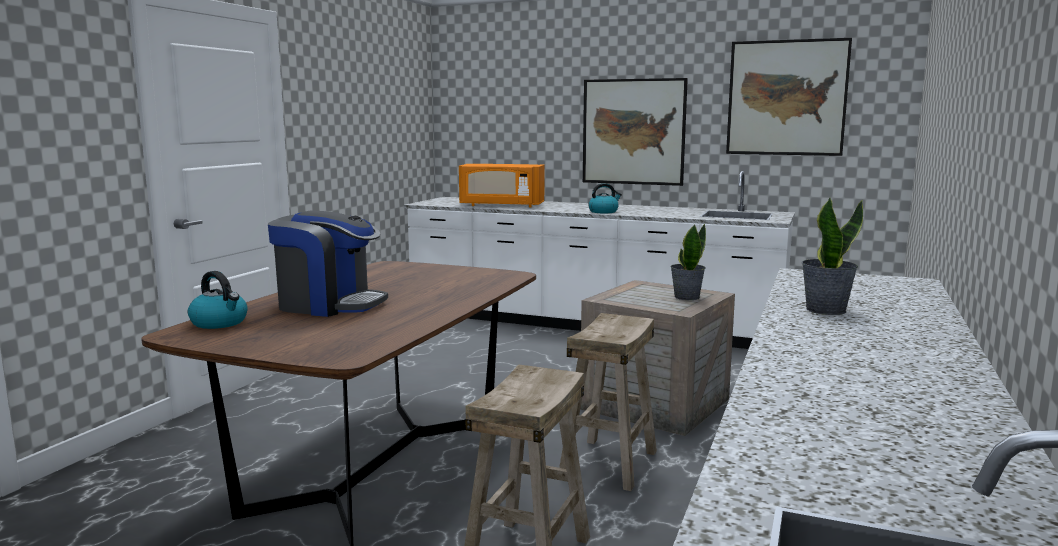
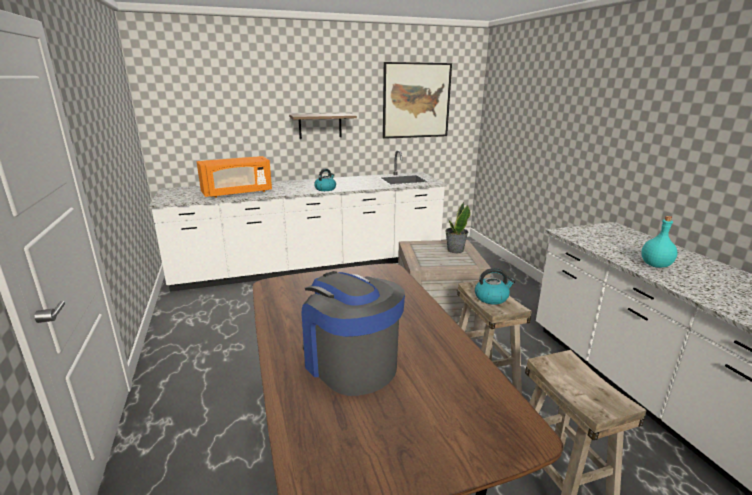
camera: 40 degrees left, 10 degrees up
(220, 323) = (317, 445): kettle -> kettle (491, 298)
(329, 305) = (350, 363): coffee machine -> coffee machine turned 105 degrees counterclockwise
(633, 132) = (320, 126): picture -> shelf
(825, 310) = (655, 265): potted plant -> turquoise bottle

